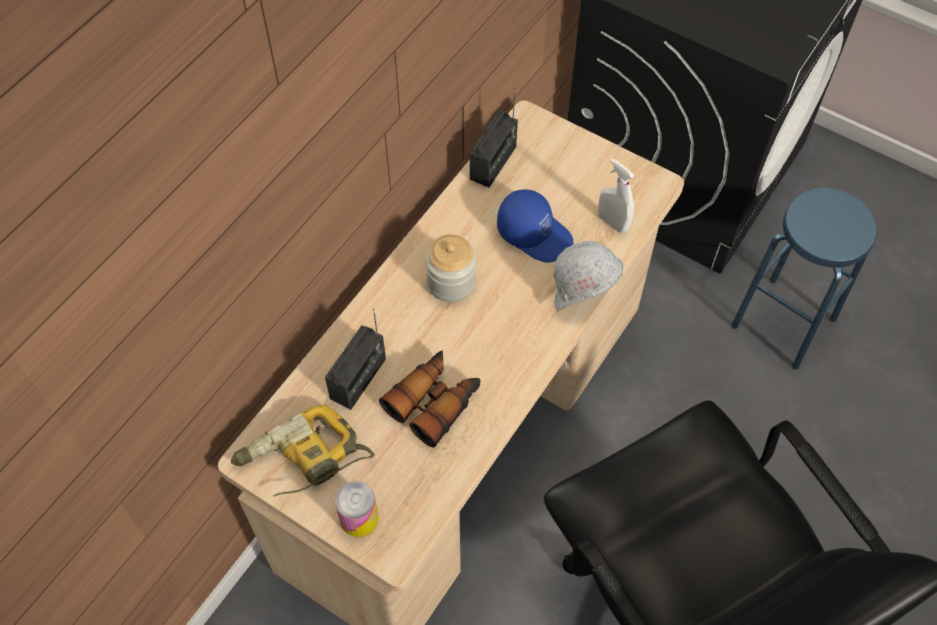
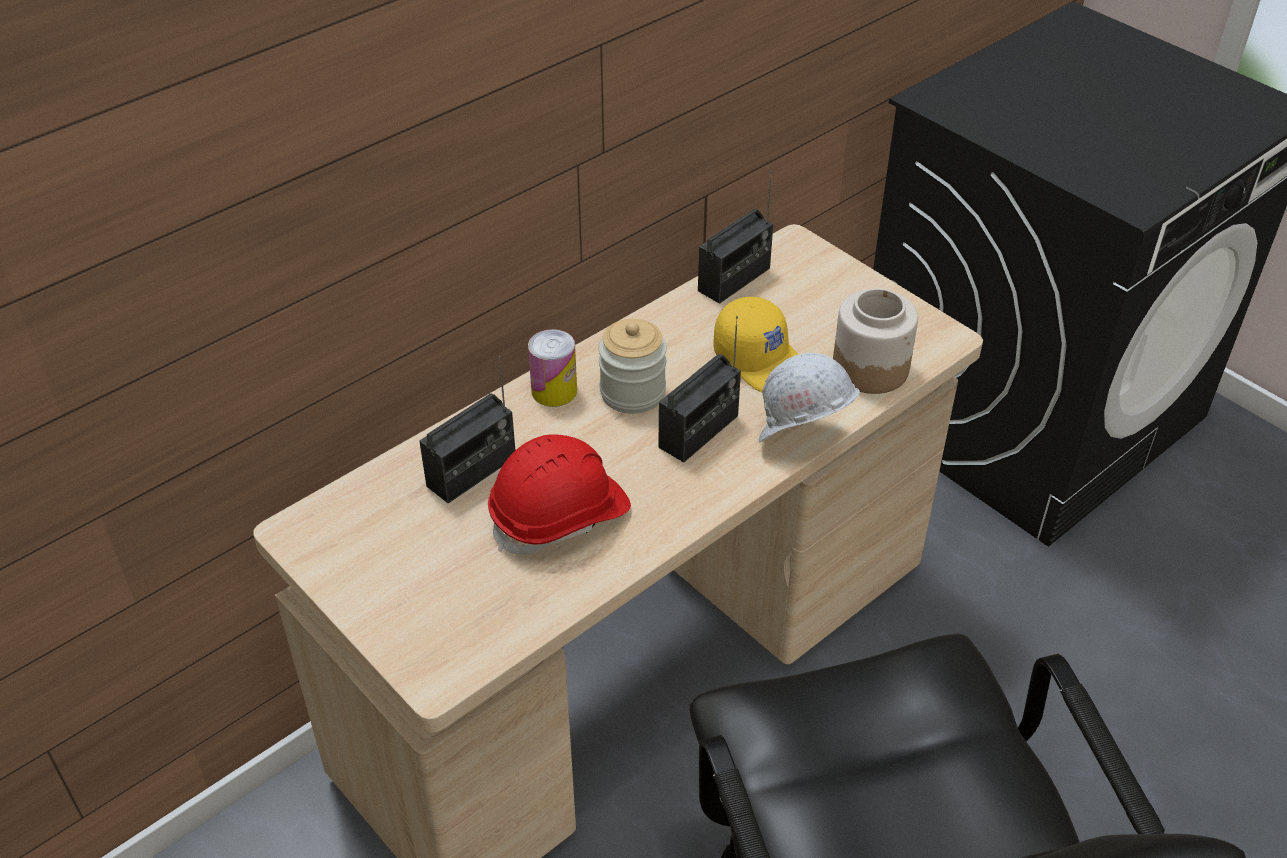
camera: 15 degrees right, 15 degrees down
(302, 461) = (362, 547): power drill -> none
(359, 518) = (407, 627): can -> can (554, 391)
(434, 402) = (560, 516): binoculars -> red hard hat
(509, 306) = (699, 432): none -> radio
(535, 233) = (762, 361): blue cap -> yellow cap
(612, 223) = (870, 368): white spray bottle -> jar
(783, 323) = (1126, 624): blue stool -> none

